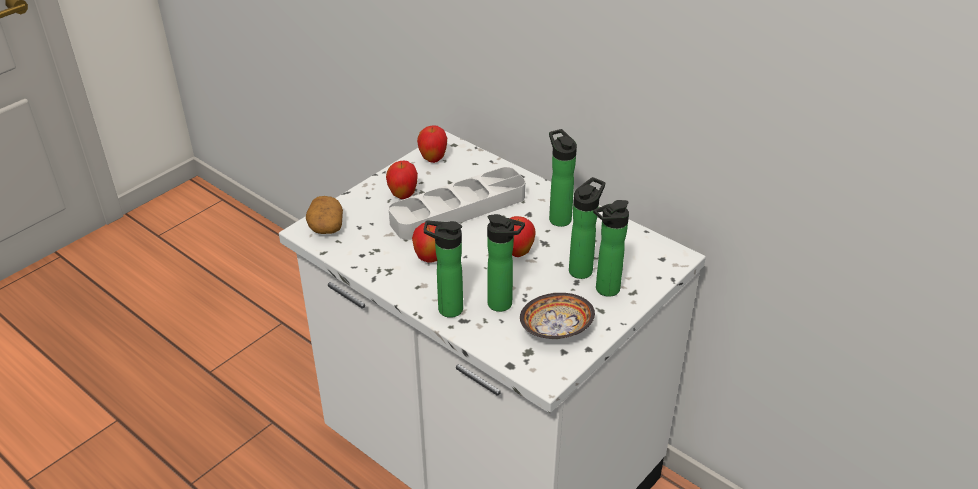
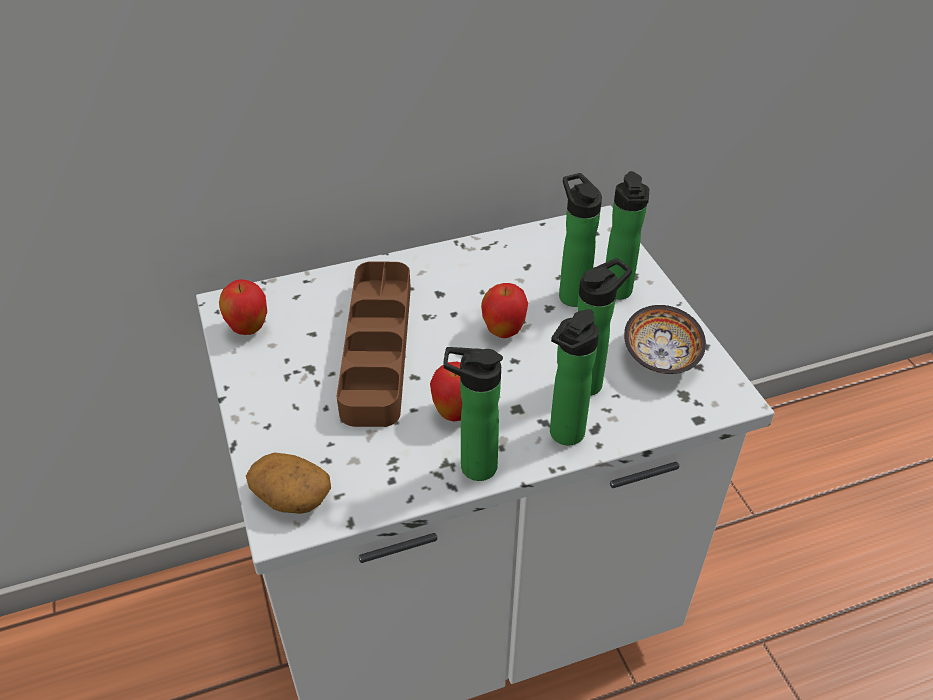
camera: 60 degrees left, 5 degrees up
(403, 195) = (299, 388): apple -> none
(458, 209) = (377, 348): grey tray -> brown tray
(558, 218) = (466, 274): bottle -> bottle (472, 466)

